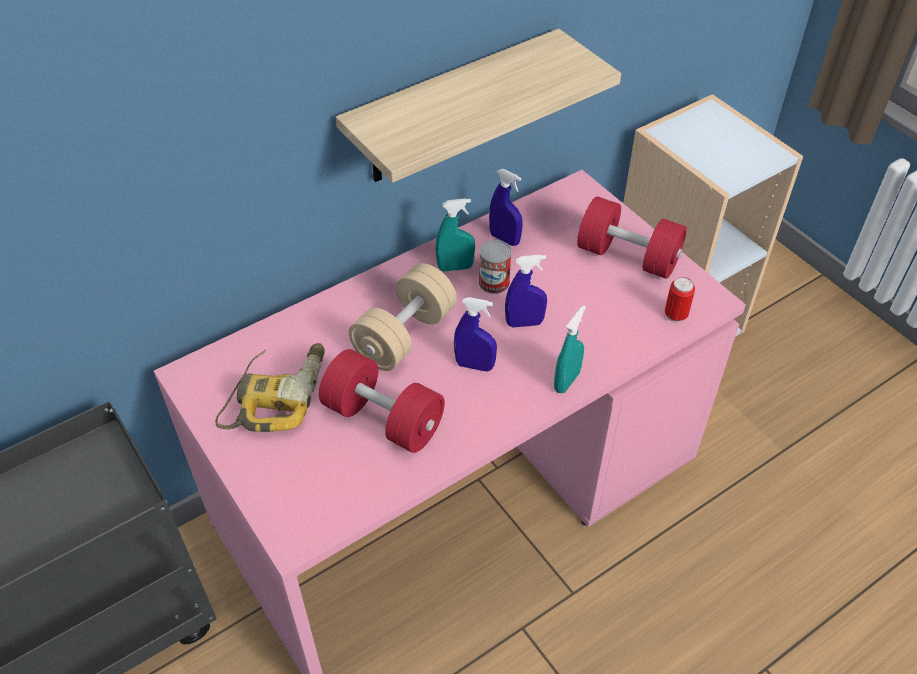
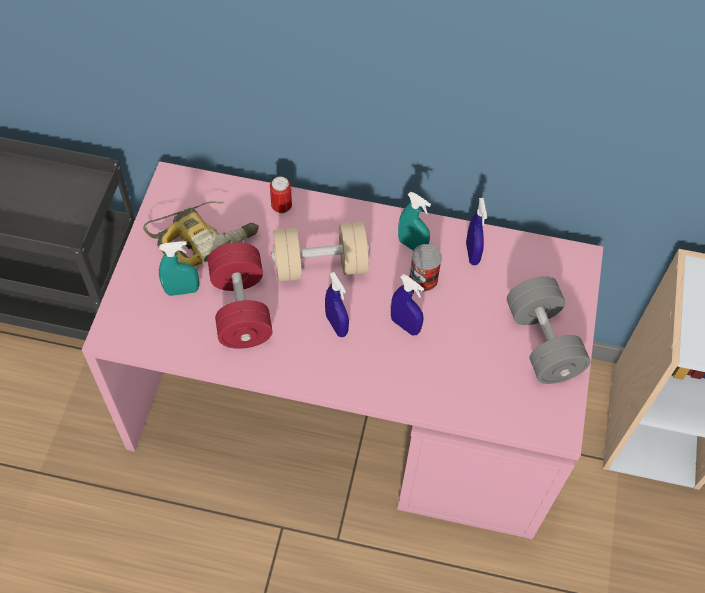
camera: 45 degrees right, 10 degrees up
(452, 109) = (472, 126): shelf -> none
(566, 381) = (379, 390): turquoise spray bottle -> turquoise spray bottle (182, 290)
(628, 256) = (542, 342): red dumbbell -> grey dumbbell
(675, 315) = (516, 415): can -> can (281, 207)

